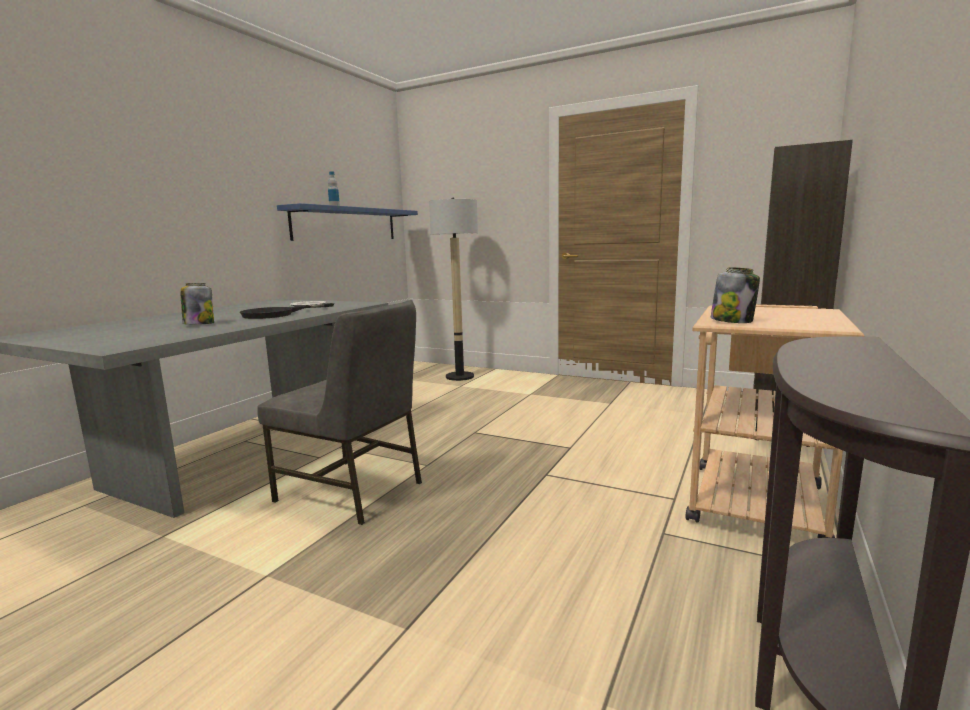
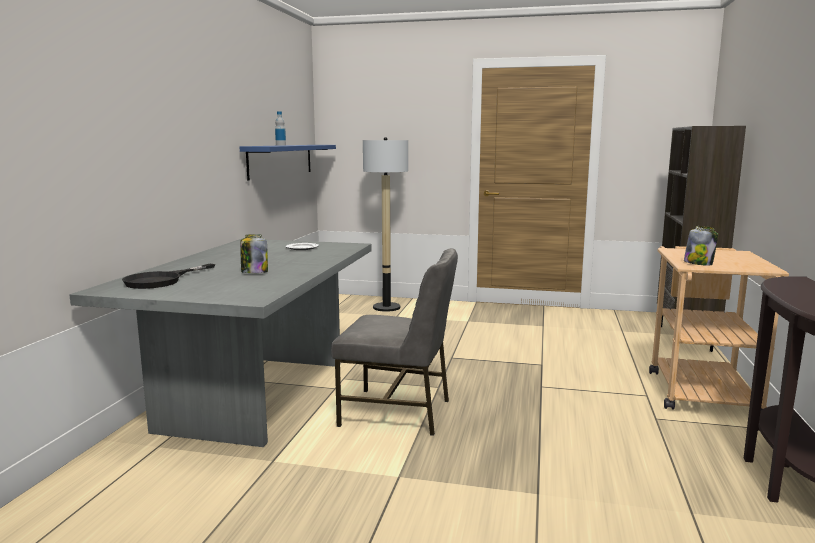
camera: 15 degrees left, 0 degrees up
(277, 314) = (299, 259): black frying pan -> black frying pan (161, 280)

